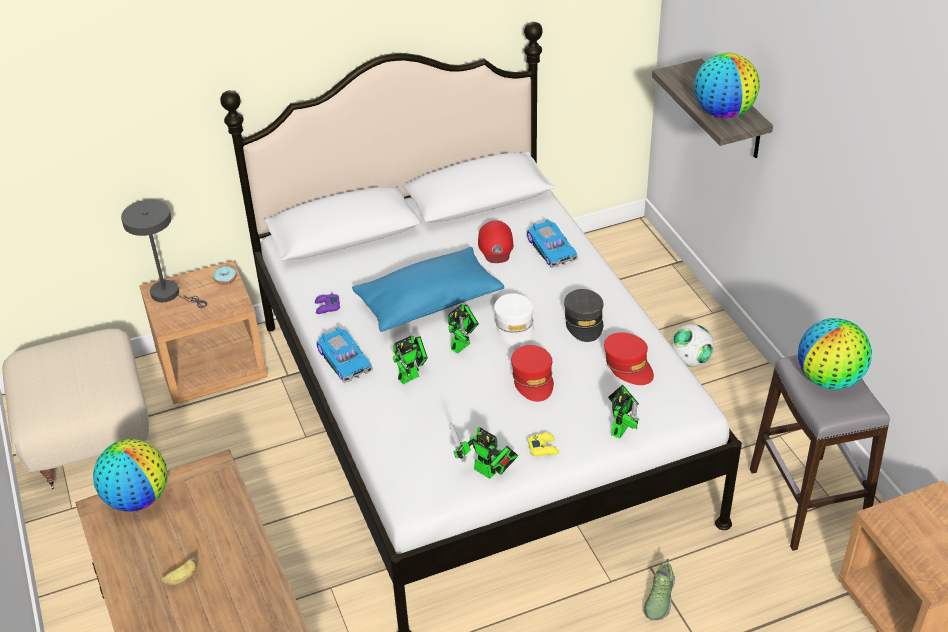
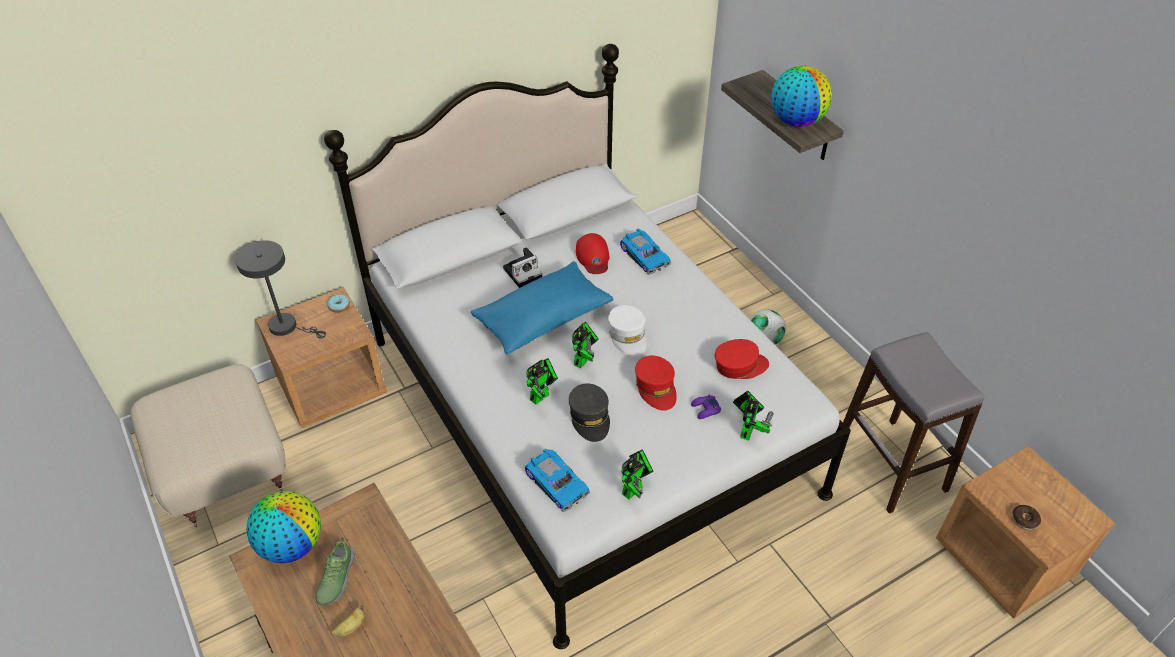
camera: 10 degrees left, 5 degrees up
(327, 307) = (447, 331): purple game controller -> purple game controller (705, 409)
(345, 359) = (475, 384): toy car -> toy car (557, 482)
(418, 256) = (523, 272): none -> camera
(488, 472) = (634, 488): toy robot -> toy robot turned 75 degrees counterclockwise
(543, 447) = (680, 457): yellow game controller -> none
(584, 322) = (690, 325): grey cap -> grey cap (590, 417)
(628, 365) = (740, 366): red cap -> red cap turned 60 degrees counterclockwise
(658, 599) = (783, 574): shoe -> shoe (335, 579)
(829, 379) = (924, 364): globe -> none
(917, 553) = (1024, 519): none -> donut

